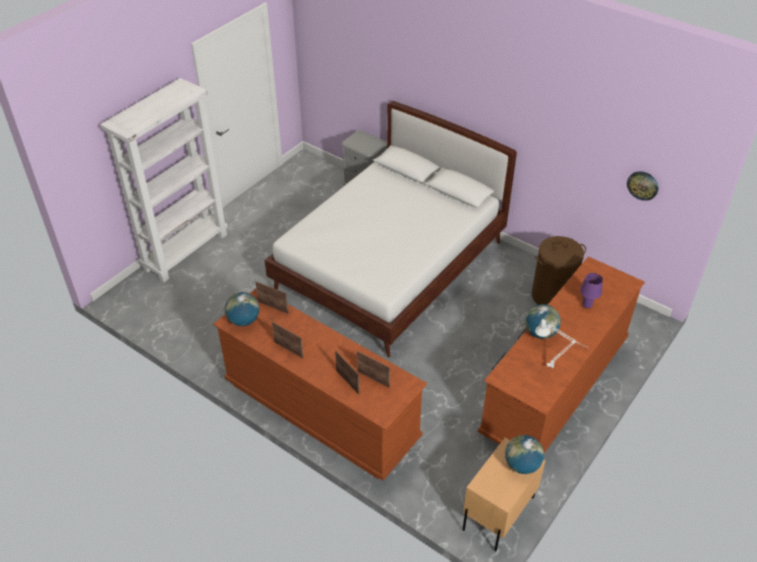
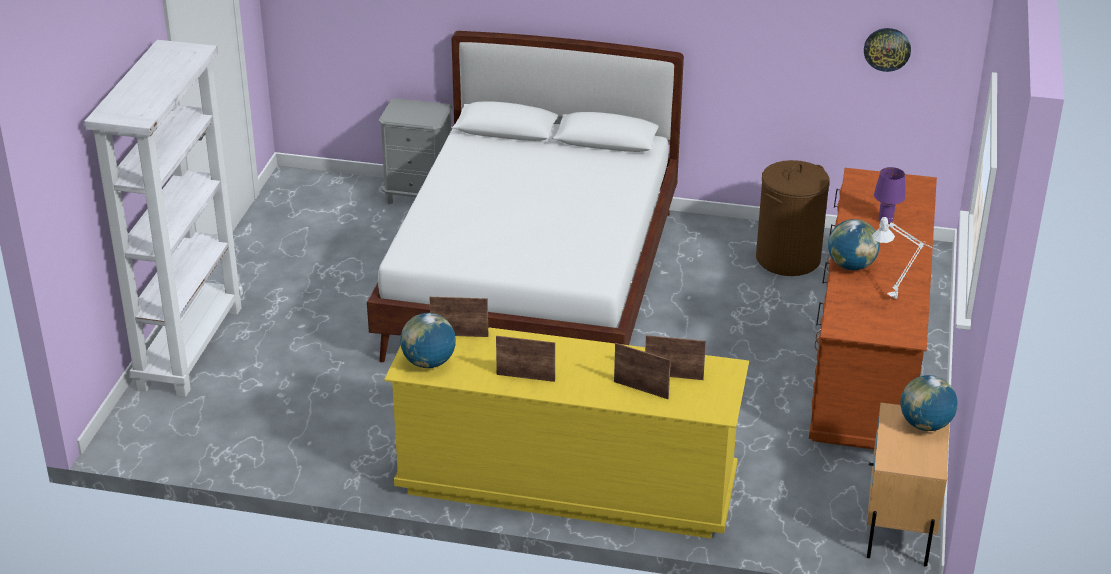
camera: 25 degrees left, 10 degrees down
(321, 410) = (567, 484): brown dresser -> yellow dresser

